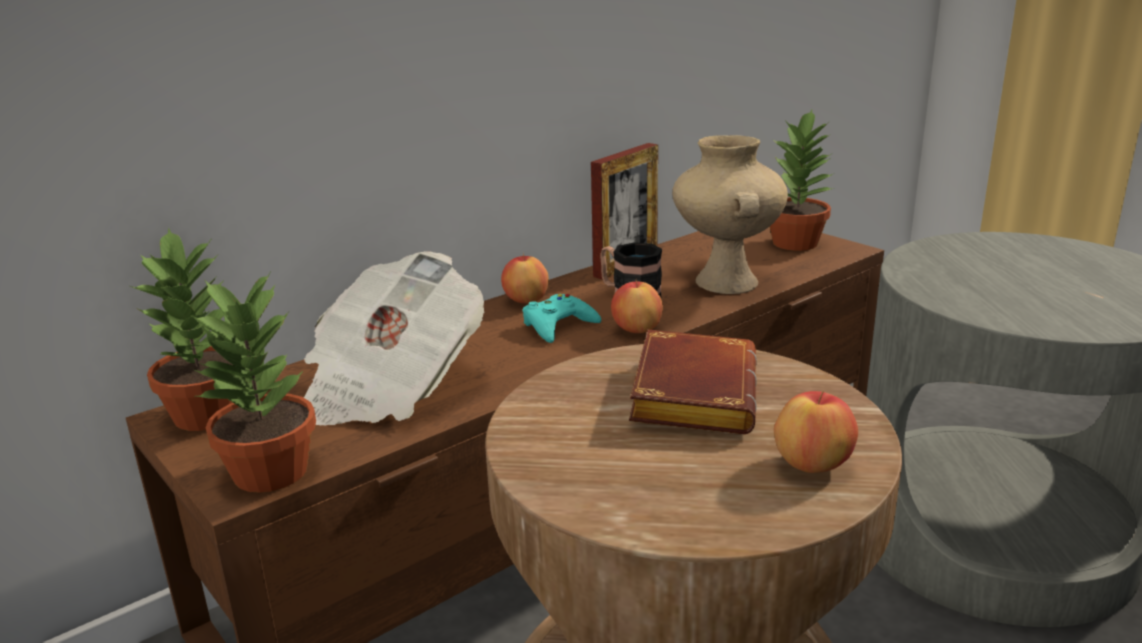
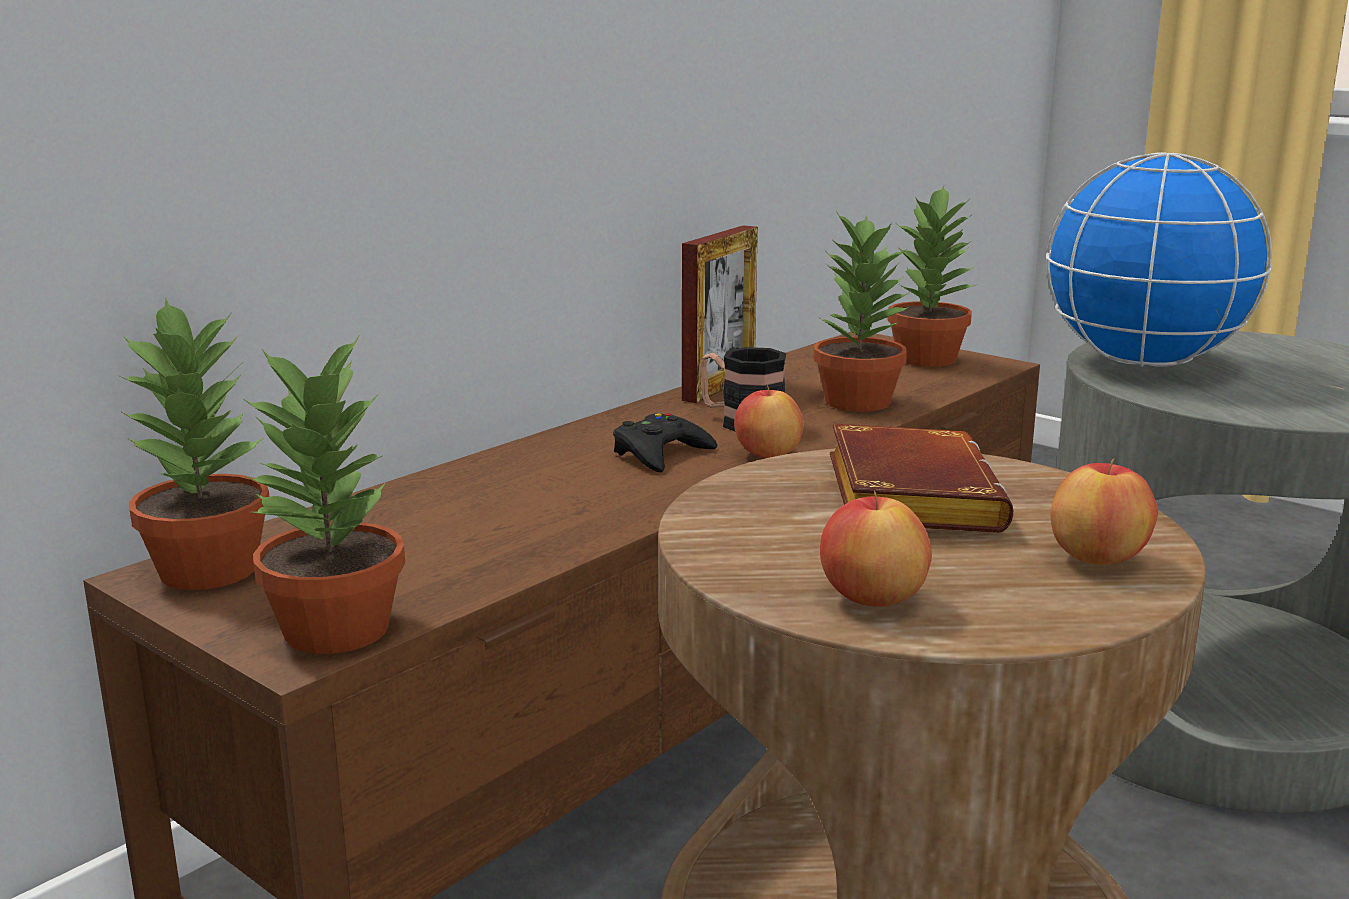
camera: 10 degrees left, 5 degrees down
(389, 386) = (459, 527): newspaper -> none
(526, 300) = (603, 428): apple -> apple (871, 599)
(558, 325) = (661, 453): turquoise game controller -> black game controller
(724, 282) = (856, 401): beige vase -> potted plant
(942, 266) = (1143, 363): none -> globe

